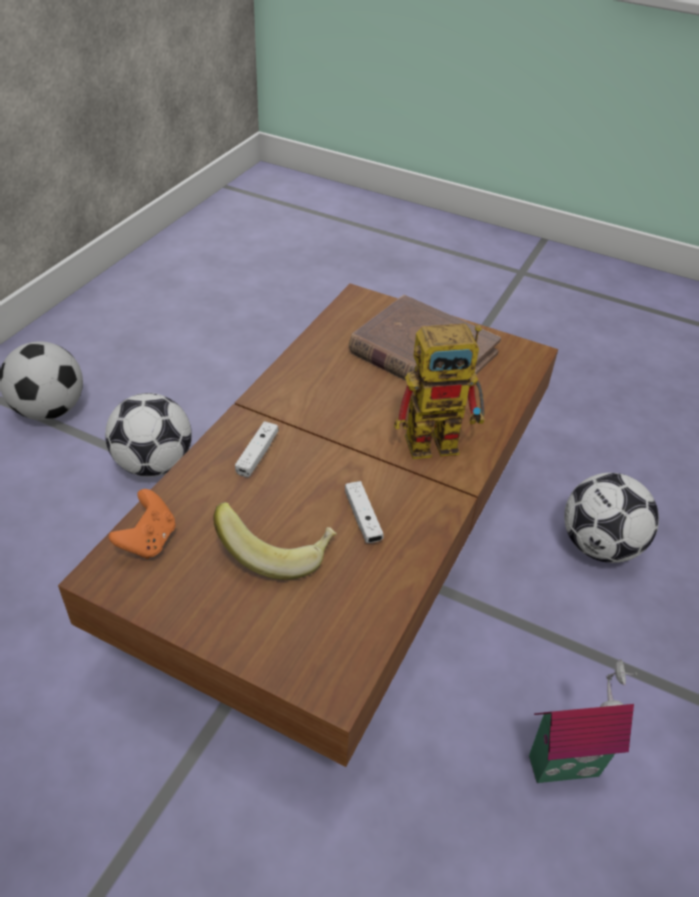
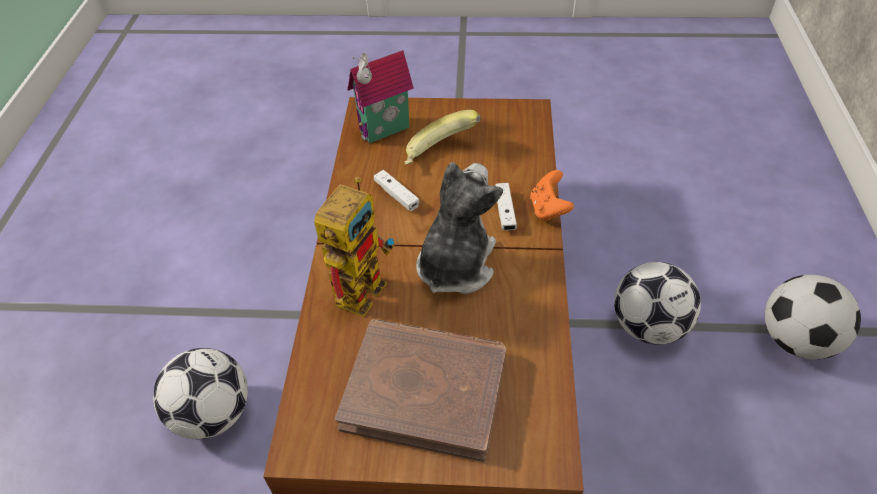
camera: 160 degrees right, 5 degrees up
(148, 540) = (524, 134): orange game controller -> orange game controller (548, 209)
(344, 424) = (455, 265): none -> plush toy
(442, 440) = (362, 284): toy robot -> toy robot turned 150 degrees clockwise
(563, 761) = (240, 240): toy house -> toy house (386, 132)

